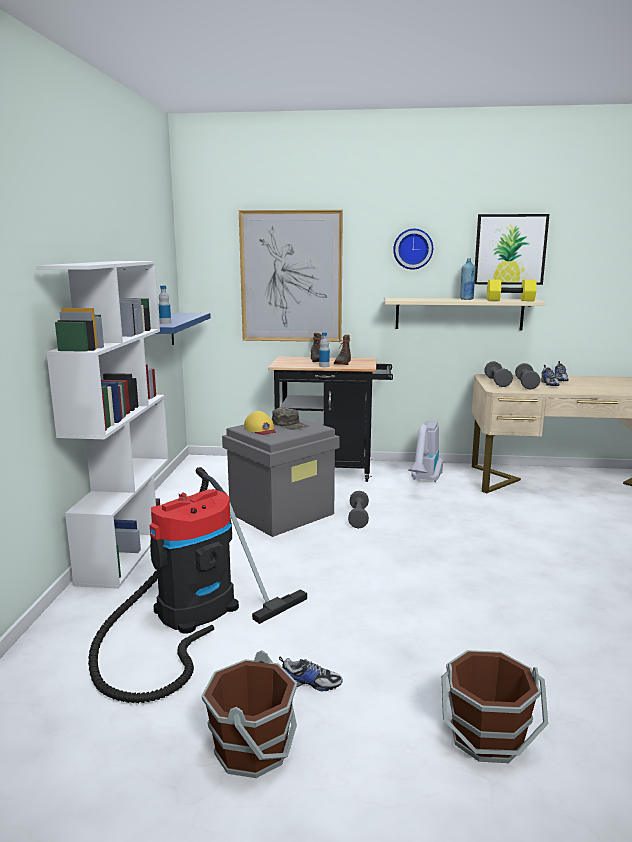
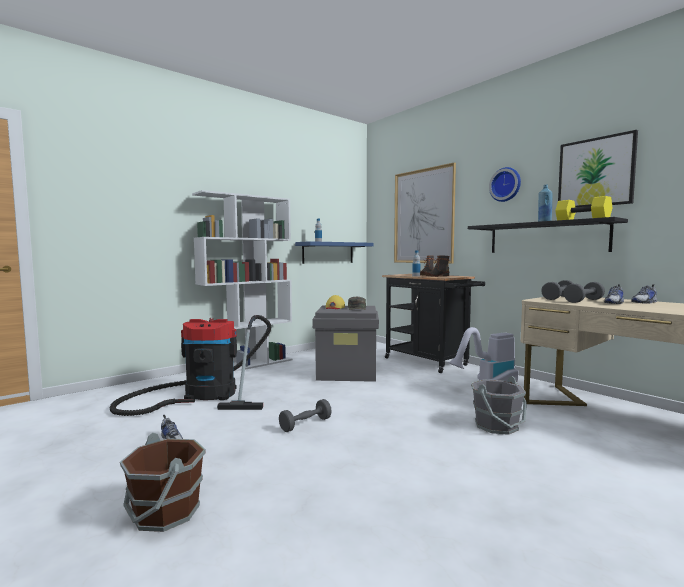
camera: 45 degrees right, 10 degrees down
(253, 748) = (95, 449): brown bucket -> none
(358, 518) = (385, 387): grey dumbbell -> grey dumbbell (305, 424)
(459, 314) = (546, 238): beige shelf -> black shelf
(509, 523) = (497, 425): none -> grey bucket

